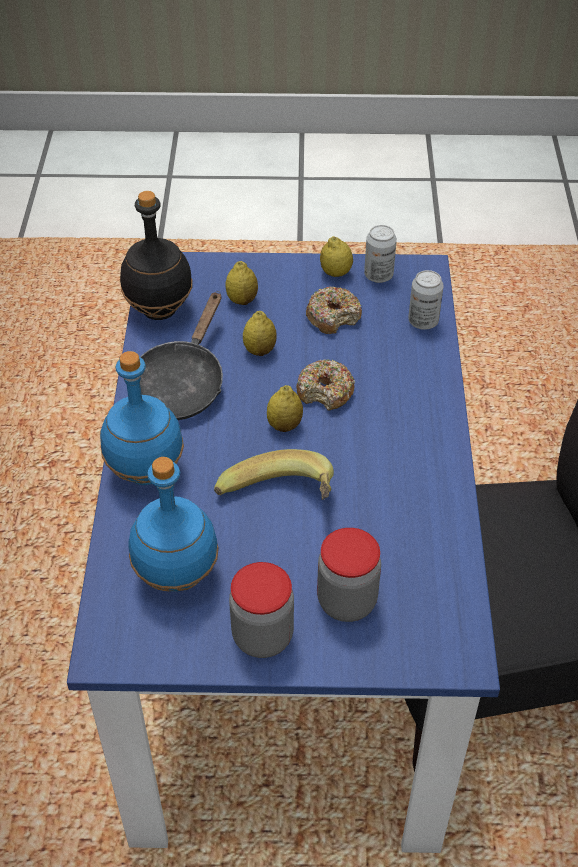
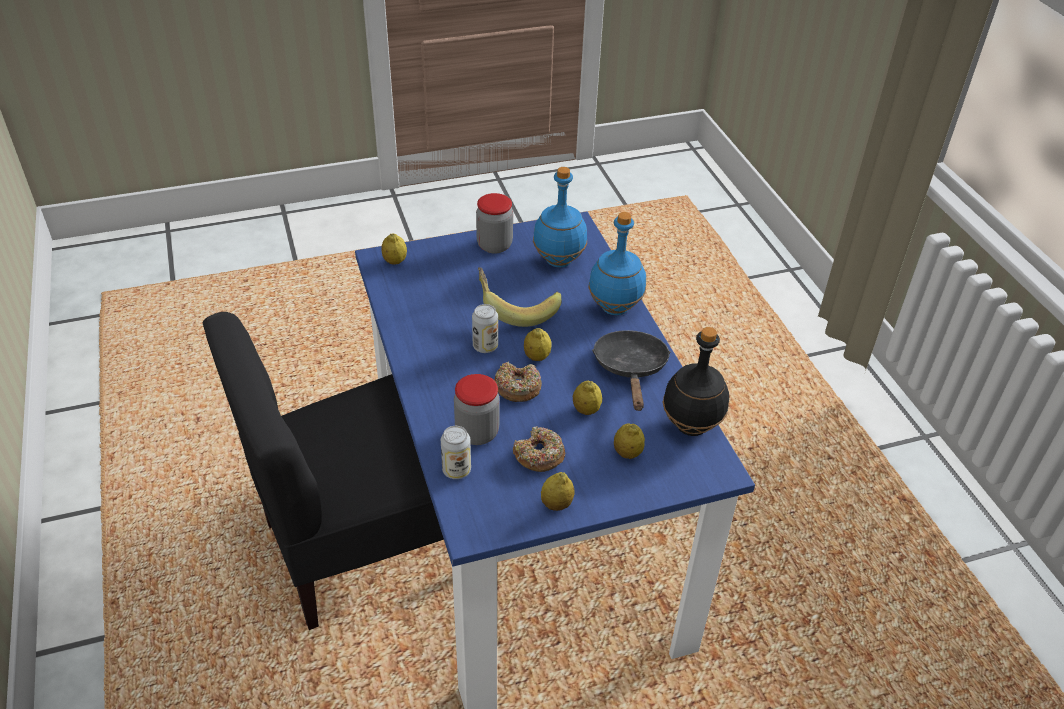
camera: 160 degrees right, 5 degrees down
(347, 601) = (452, 269): jar -> jar (477, 433)
(378, 275) = (514, 512): can -> can (485, 346)
(435, 641) = (395, 261): none -> lemon

